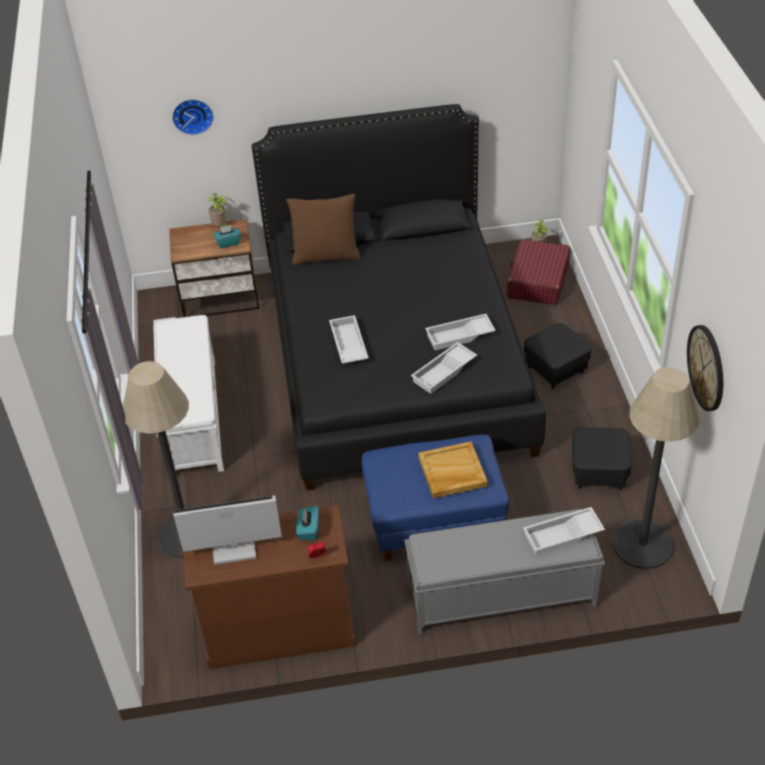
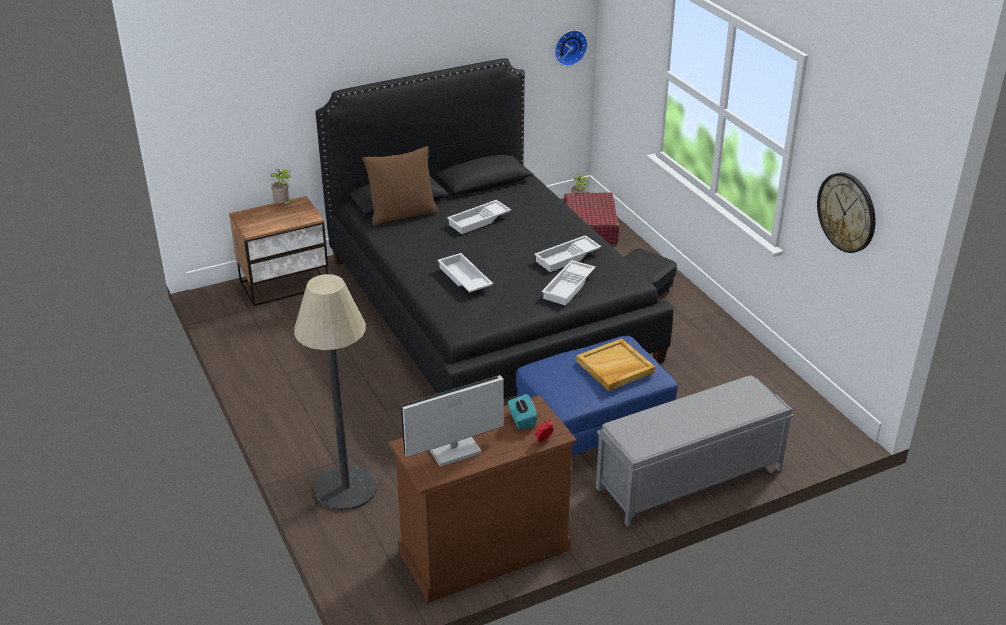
camera: 20 degrees left, 10 degrees down
(192, 115) = (255, 85): wall clock -> wall clock (569, 47)
(193, 417) = (303, 386): white bench -> none
(228, 243) = (298, 216): turquoise tissue box -> none
(563, 536) = (746, 398): white tray -> white tray (479, 221)
(598, 473) = (725, 365): black ottoman -> none
(642, 545) = (795, 414): floor lamp -> none

